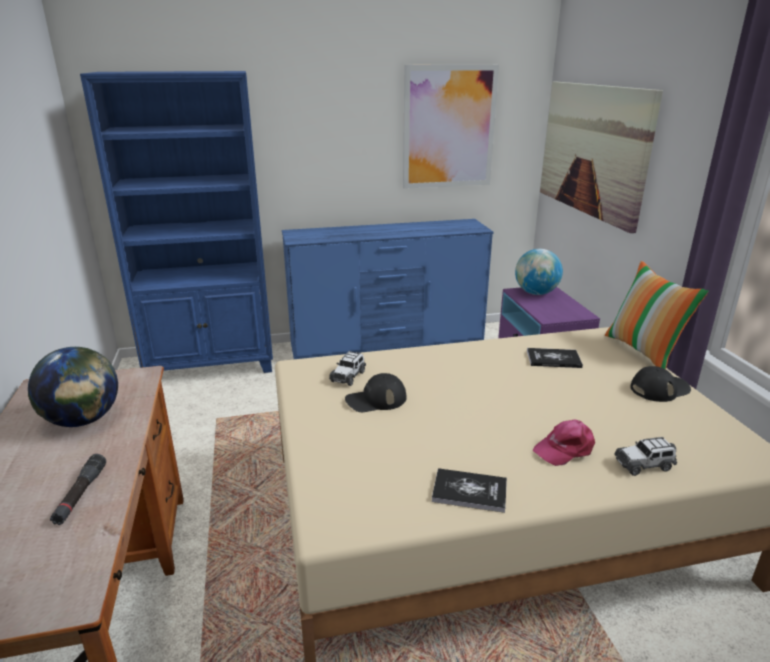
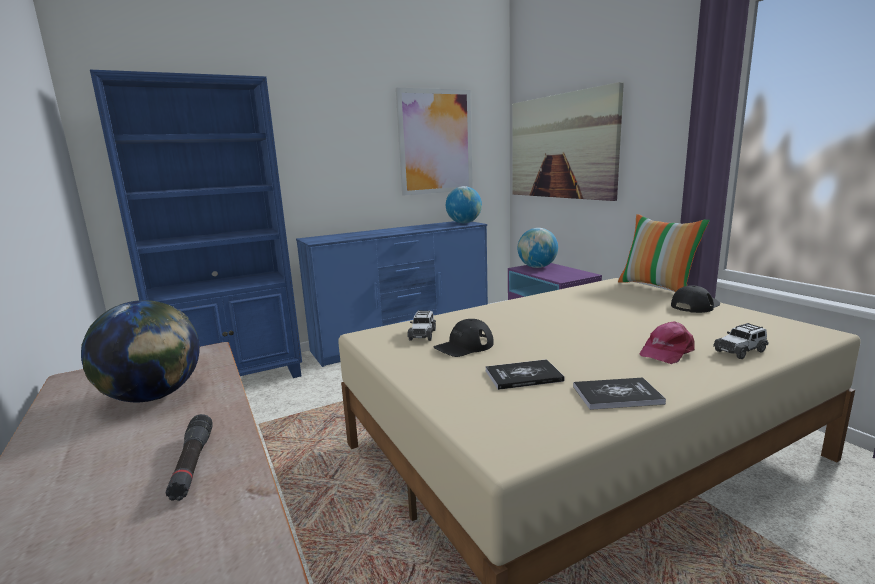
camera: 15 degrees left, 10 degrees down
(469, 226) = (464, 223): none -> globe
(553, 359) = (594, 300): book -> book (523, 376)

